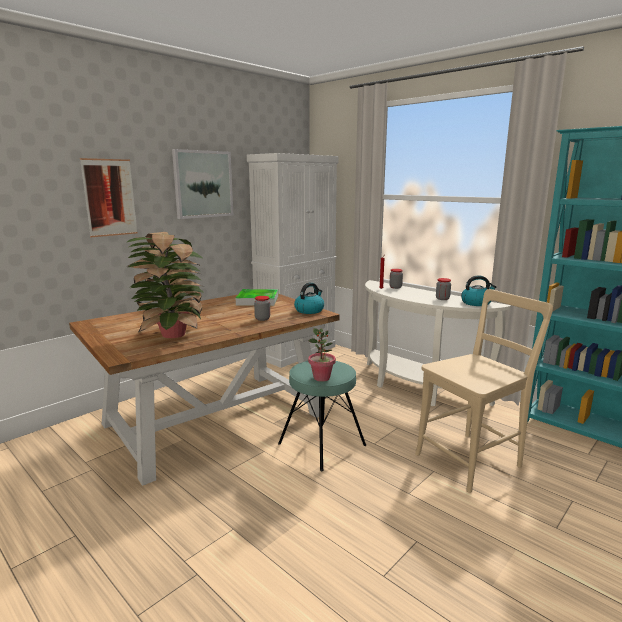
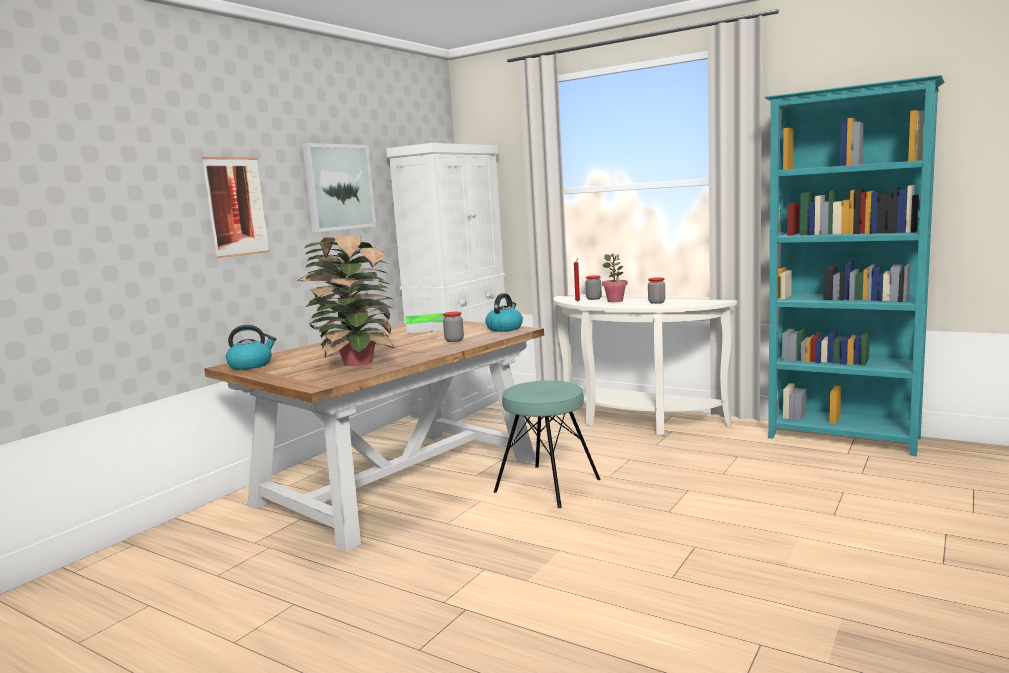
camera: 10 degrees left, 5 degrees down
(321, 378) = (547, 395): potted plant -> potted plant (615, 301)
(472, 459) = (726, 474): beige chair -> none
(476, 303) = (697, 302): kettle -> kettle (251, 365)

